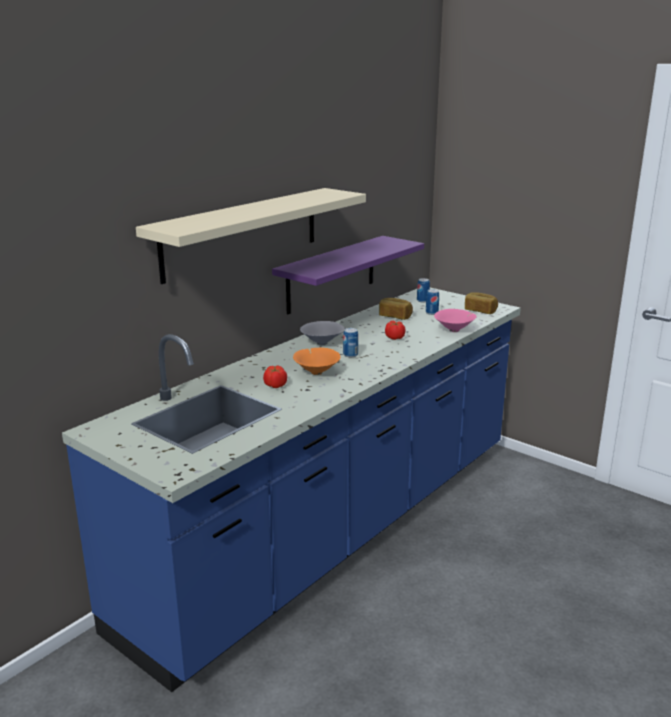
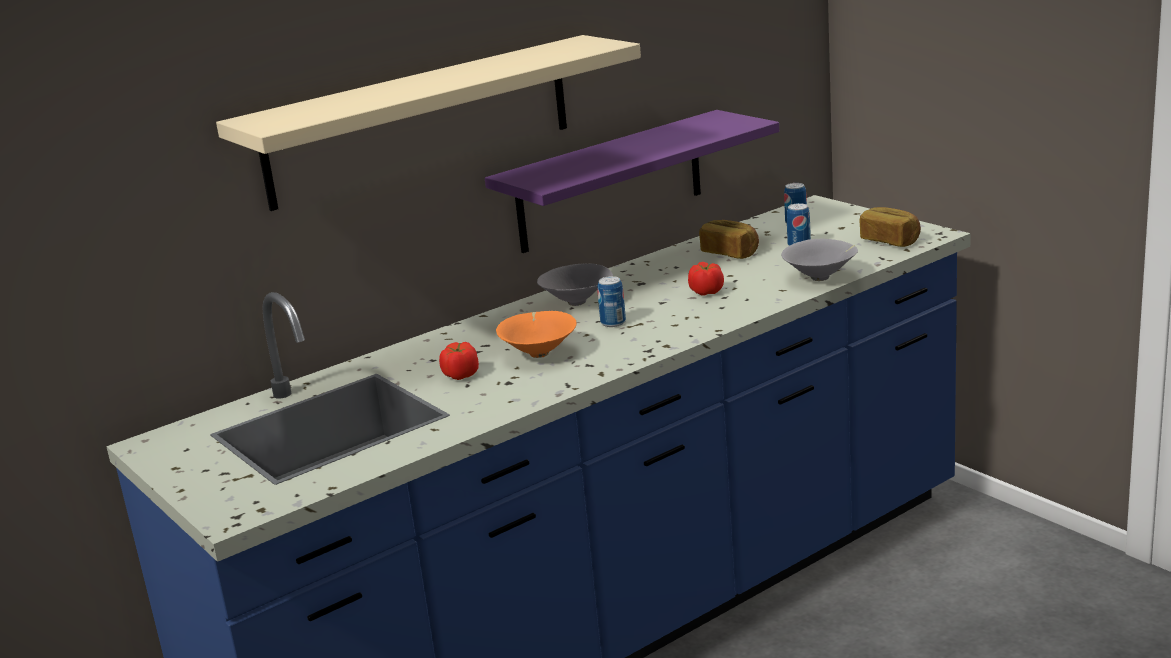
camera: 15 degrees right, 0 degrees up
(455, 330) = (821, 277): pink bowl -> grey bowl

